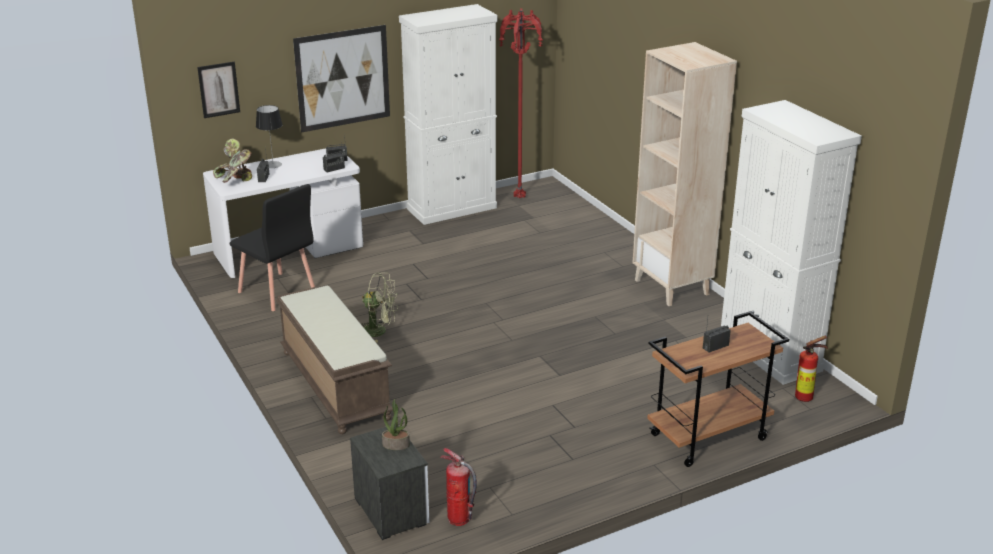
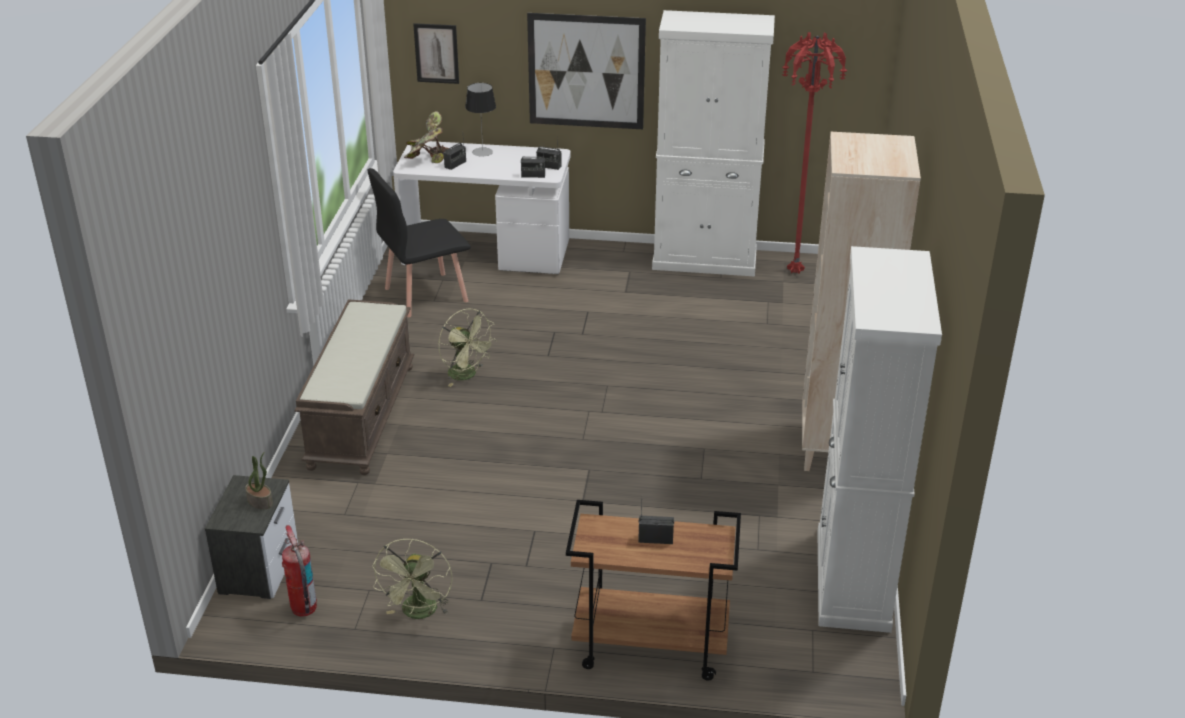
camera: 35 degrees right, 5 degrees up
(277, 292) = (425, 294): black chair -> black chair turned 75 degrees clockwise
(543, 485) = (419, 613): none -> green fan
(806, 398) = (826, 655): fire extinguisher -> none

